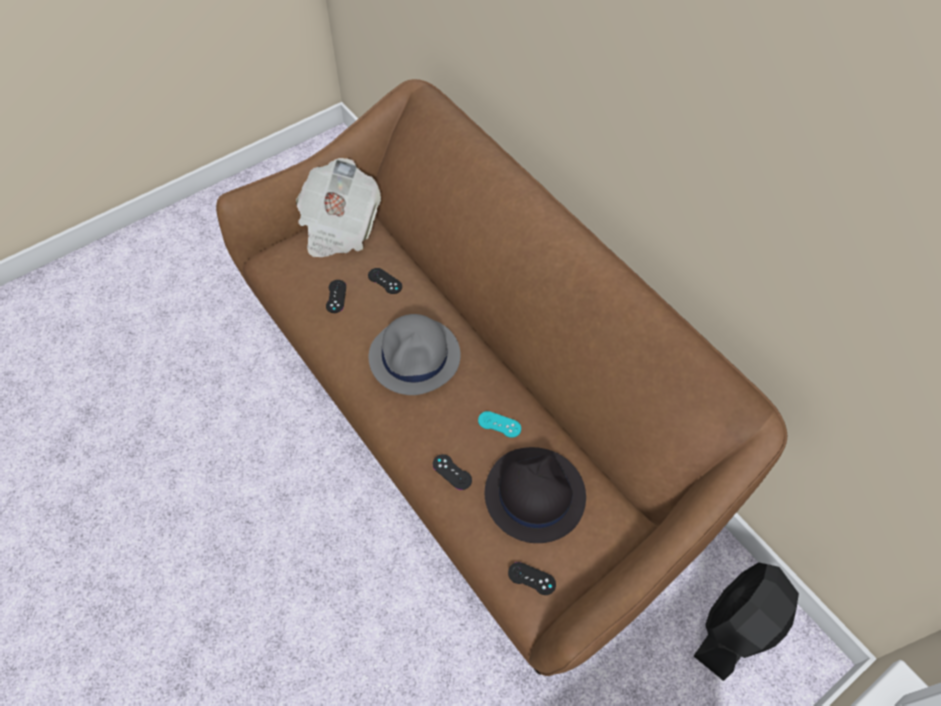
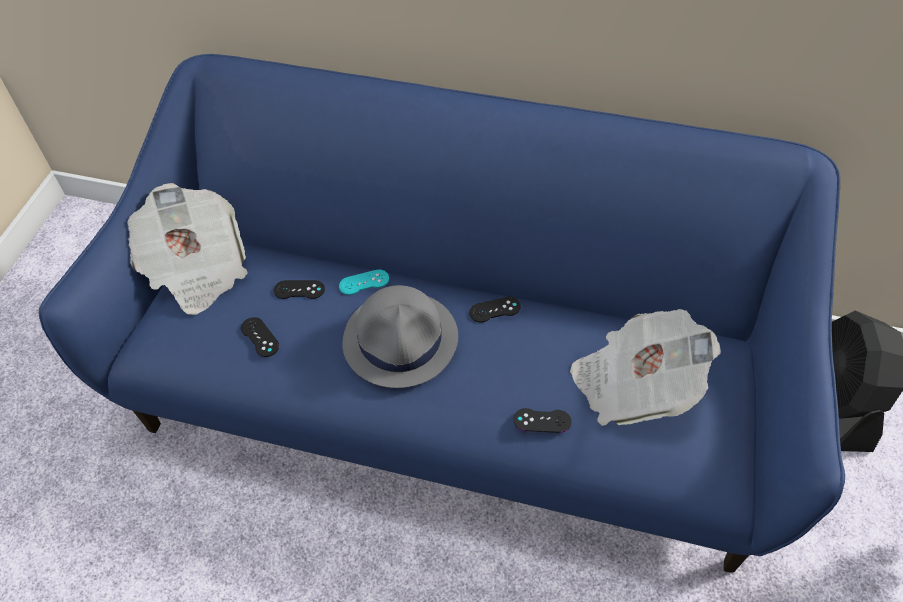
camera: 35 degrees left, 5 degrees down
(468, 418) = (455, 390): brown sofa -> blue sofa
(499, 424) = (543, 345): turquoise game controller -> turquoise game controller (364, 282)
(531, 578) = (707, 461): black game controller -> black game controller (495, 309)
(534, 494) = (635, 385): black hat -> newspaper

